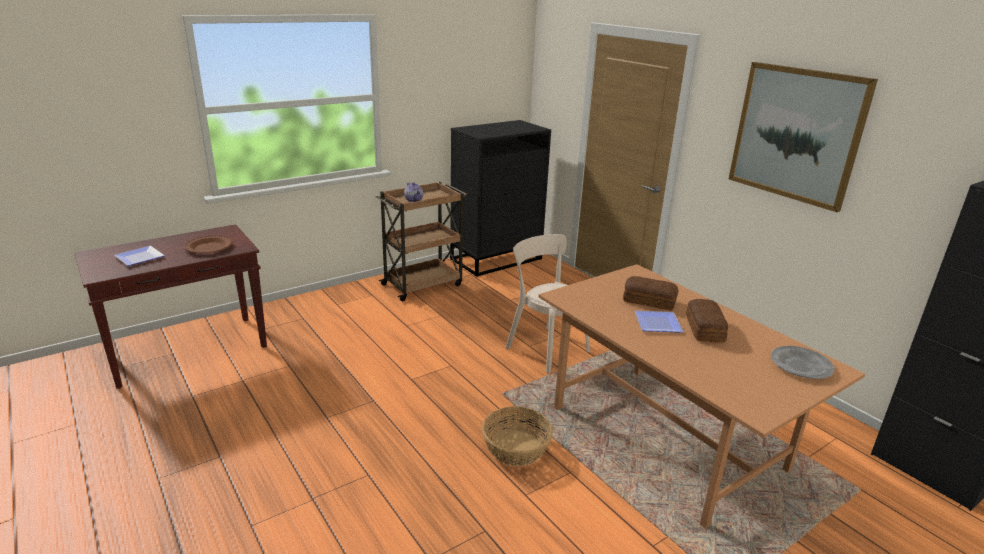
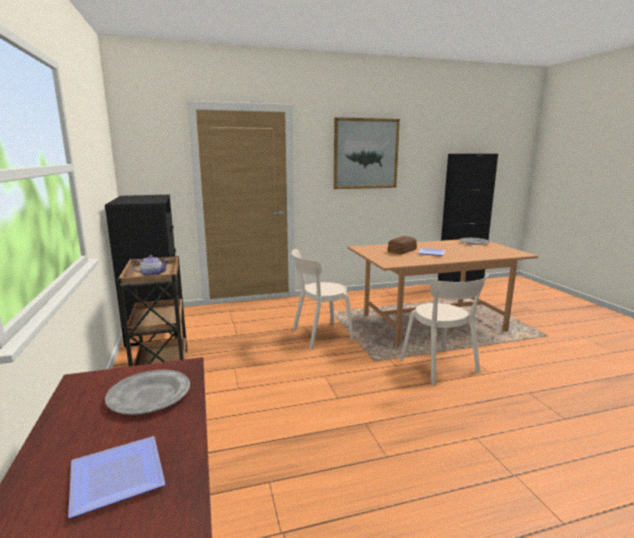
camera: 70 degrees left, 10 degrees down
(208, 247) = (149, 396): brown plate -> grey plate
(515, 448) = (441, 367): basket -> beige chair
(704, 329) = (438, 248): bread -> none

